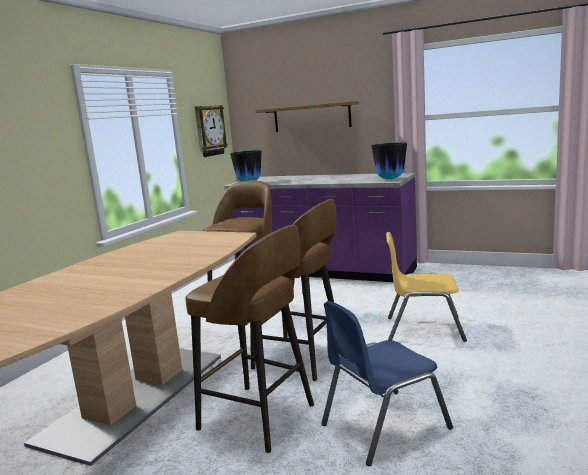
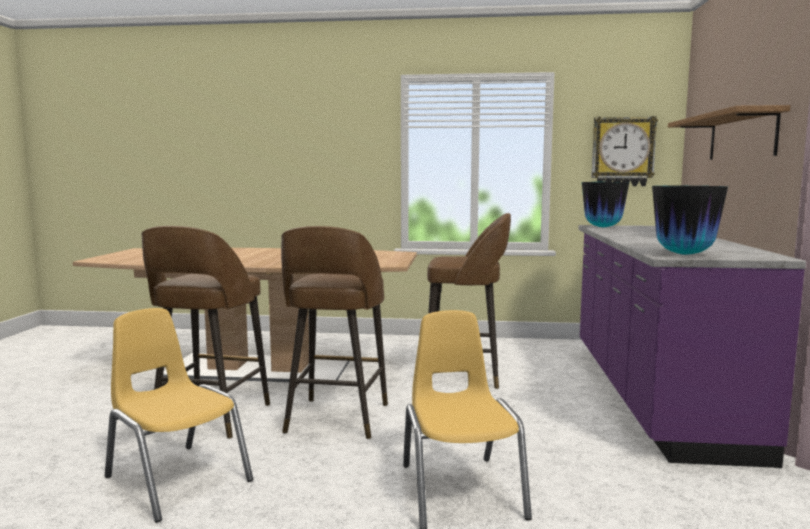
camera: 70 degrees right, 5 degrees down
(383, 426) = (177, 479): blue chair -> yellow chair

